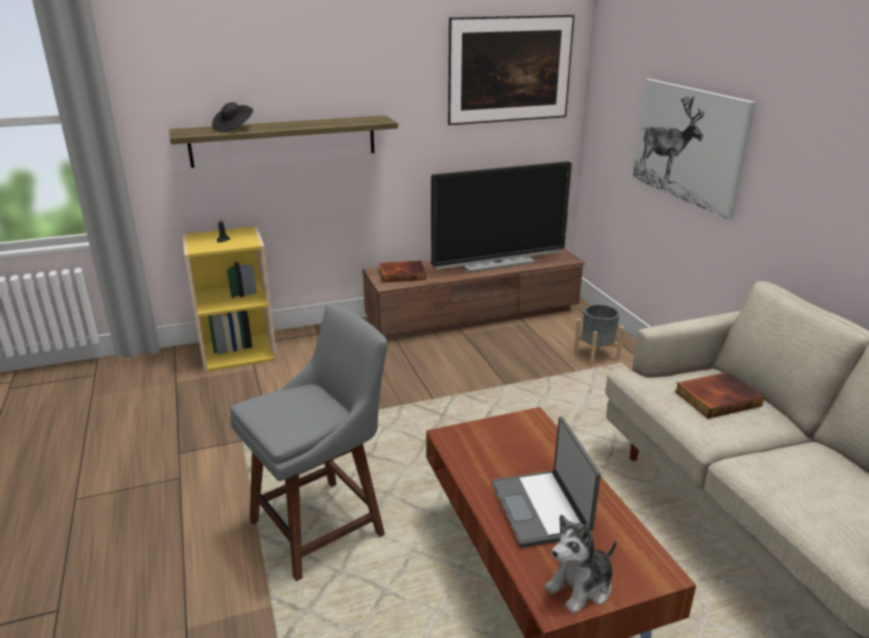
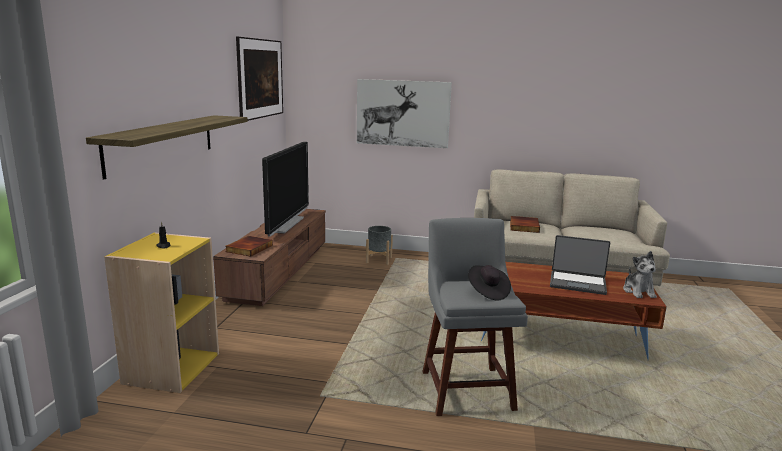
camera: 60 degrees left, 10 degrees down
(233, 128) = (150, 130): black hat -> black hat (487, 292)

